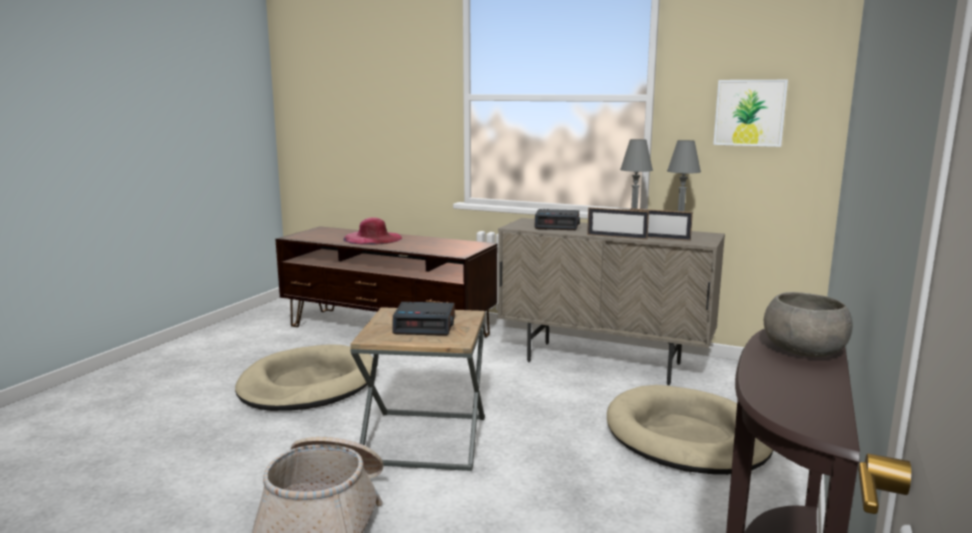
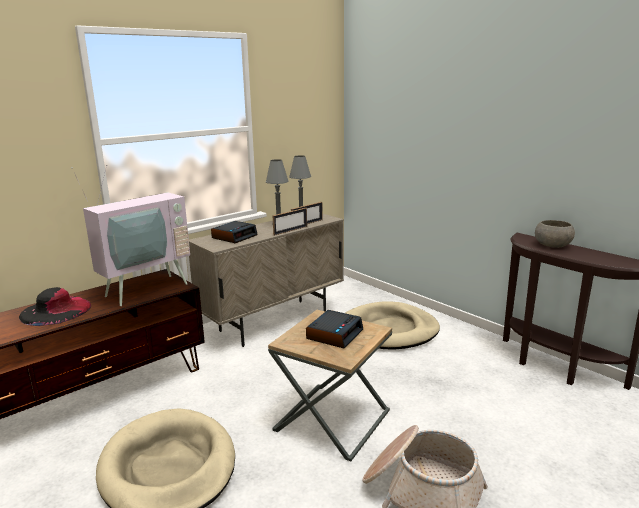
camera: 65 degrees left, 5 degrees up
(373, 238) = (56, 310): pink hat -> black hat
(442, 246) = (144, 288): none -> television
(749, 113) = (303, 132): picture -> none

